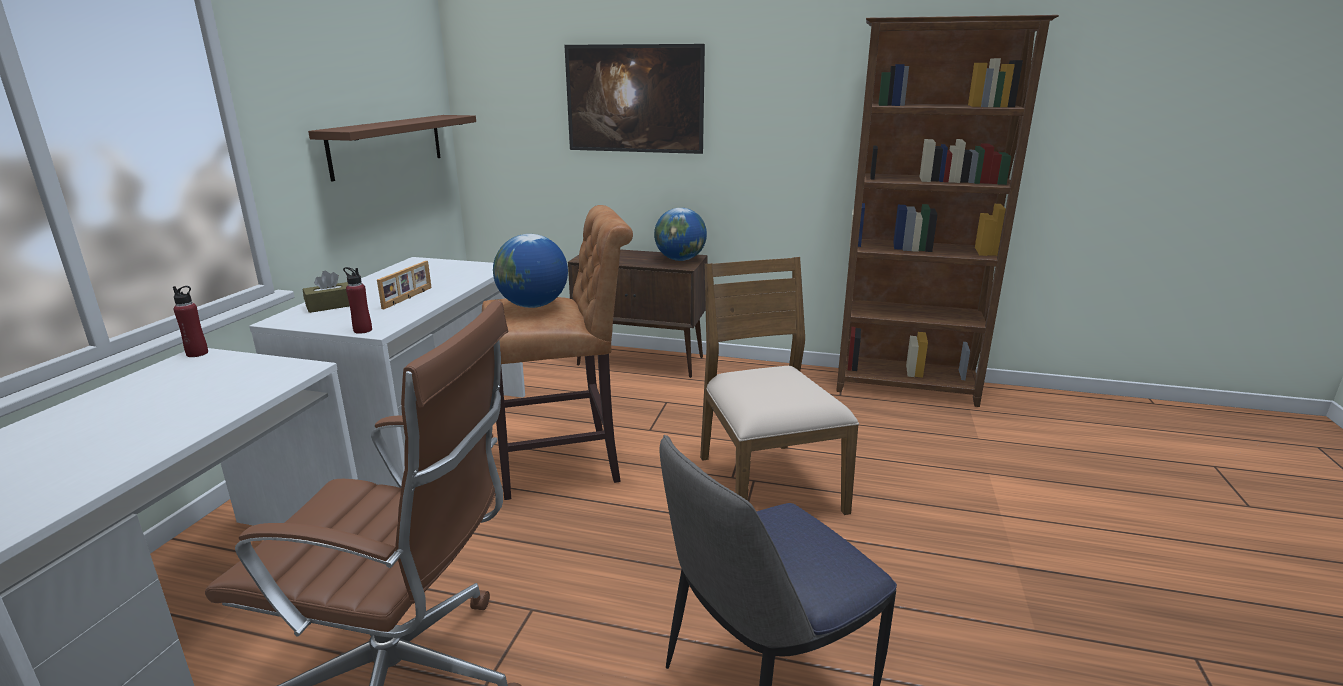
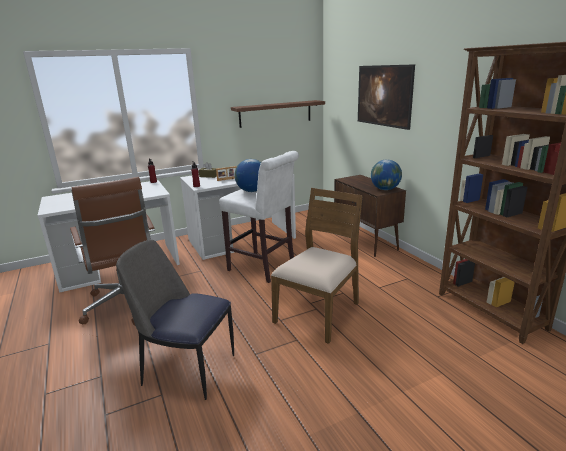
camera: 50 degrees right, 0 degrees up
(565, 464) = (264, 268): brown stool -> white stool

